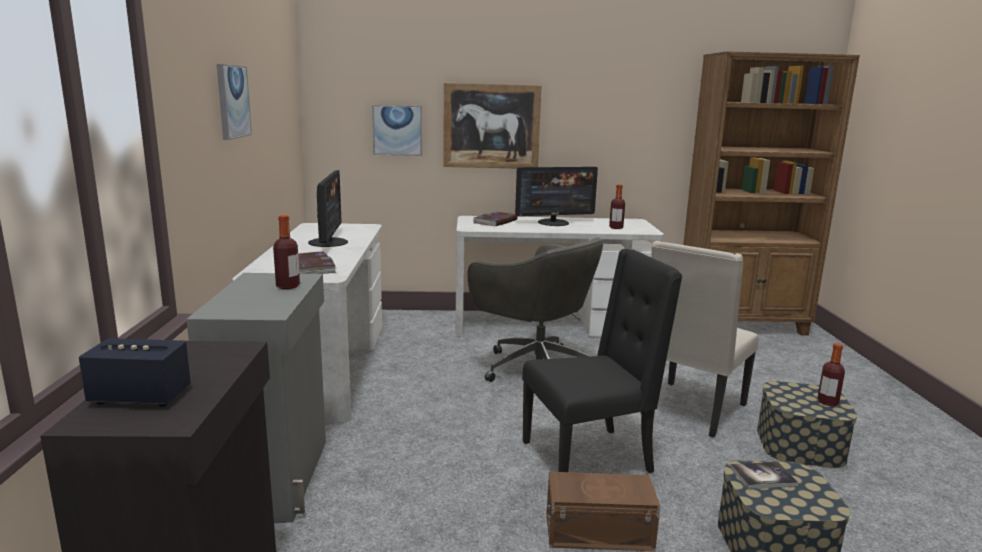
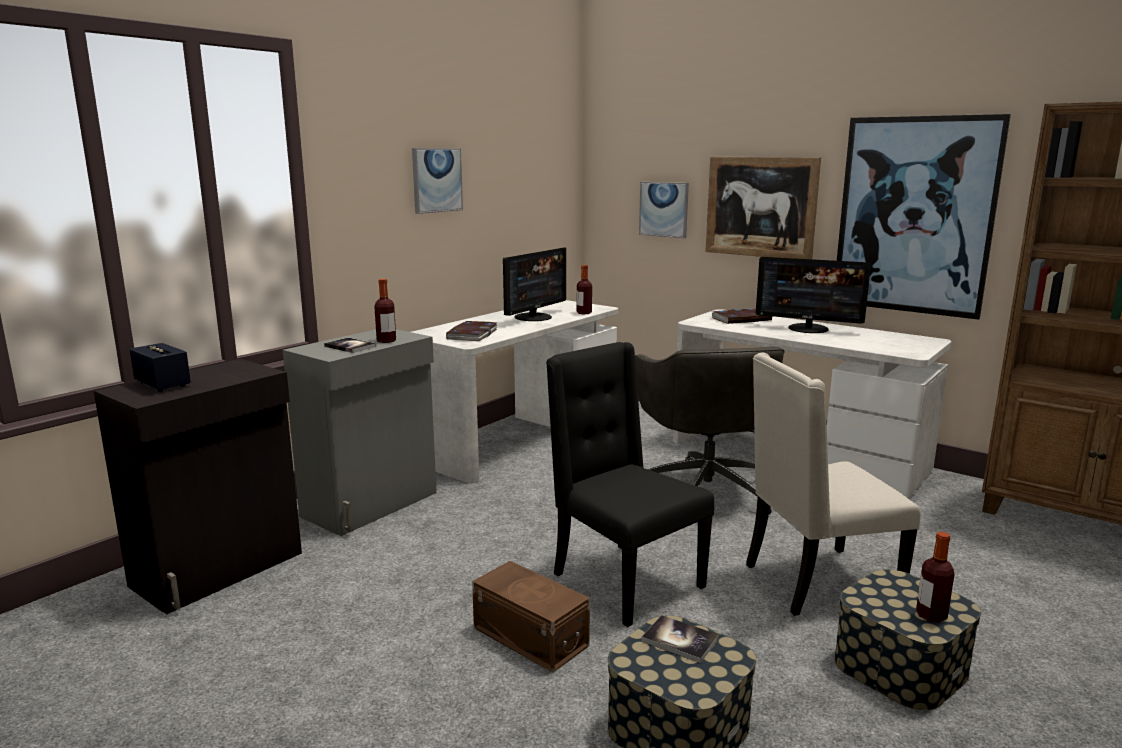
camera: 40 degrees right, 0 degrees up
(264, 299) = (350, 346): none -> book
(589, 457) = (623, 581): black chair -> black chair turned 150 degrees counterclockwise
(613, 130) = (914, 216): none -> picture
(616, 227) = (876, 344): bottle -> bottle (584, 313)

